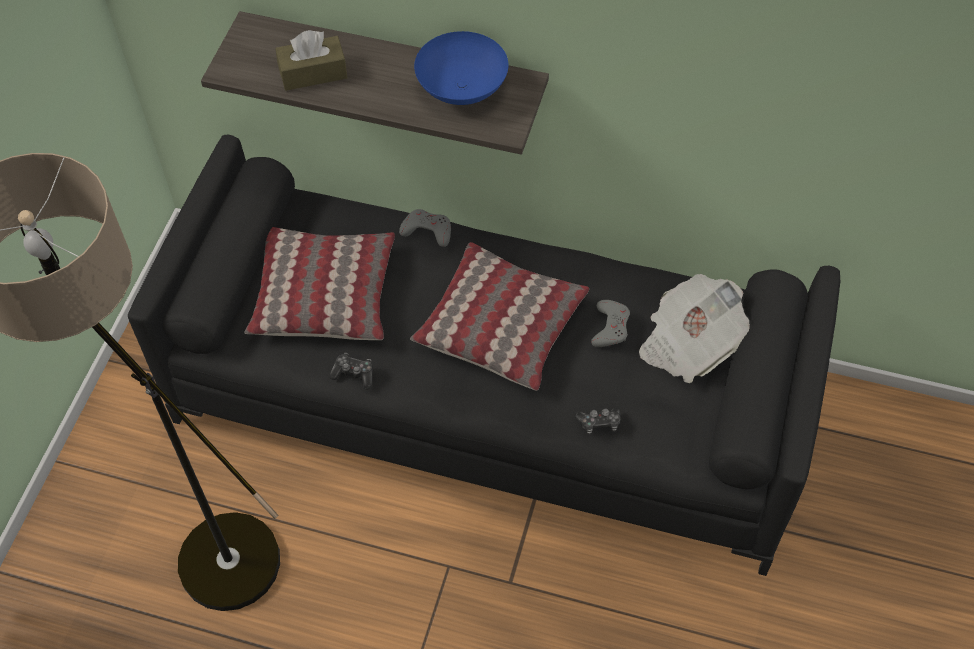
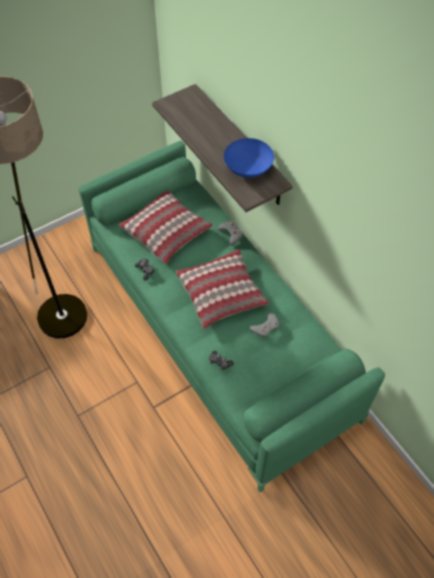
camera: 40 degrees right, 0 degrees up
(313, 73) = (196, 125): brown tissue box -> none
(489, 399) = (217, 329): black sofa -> green sofa
(688, 343) = (293, 359): newspaper -> none

